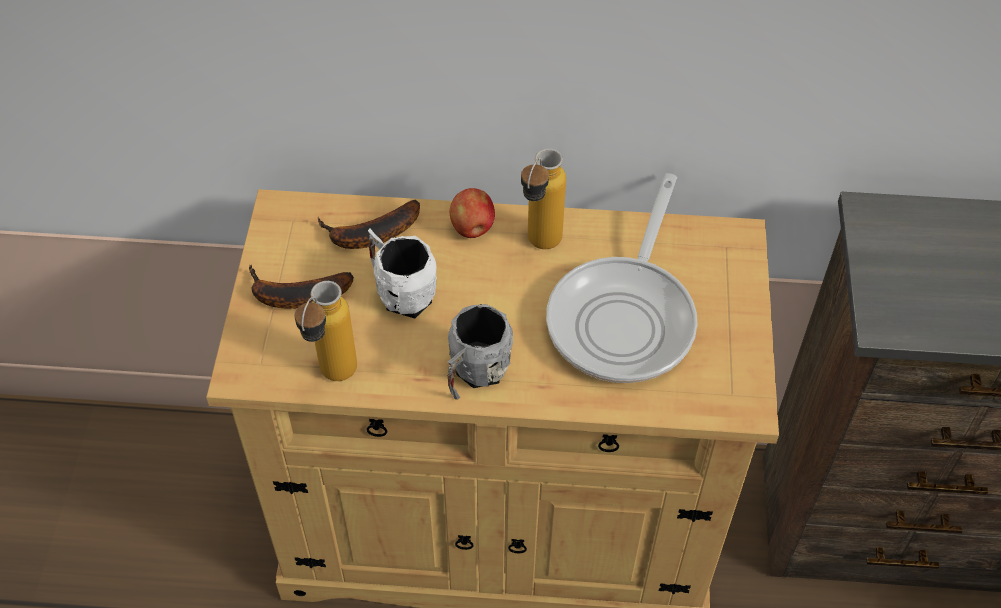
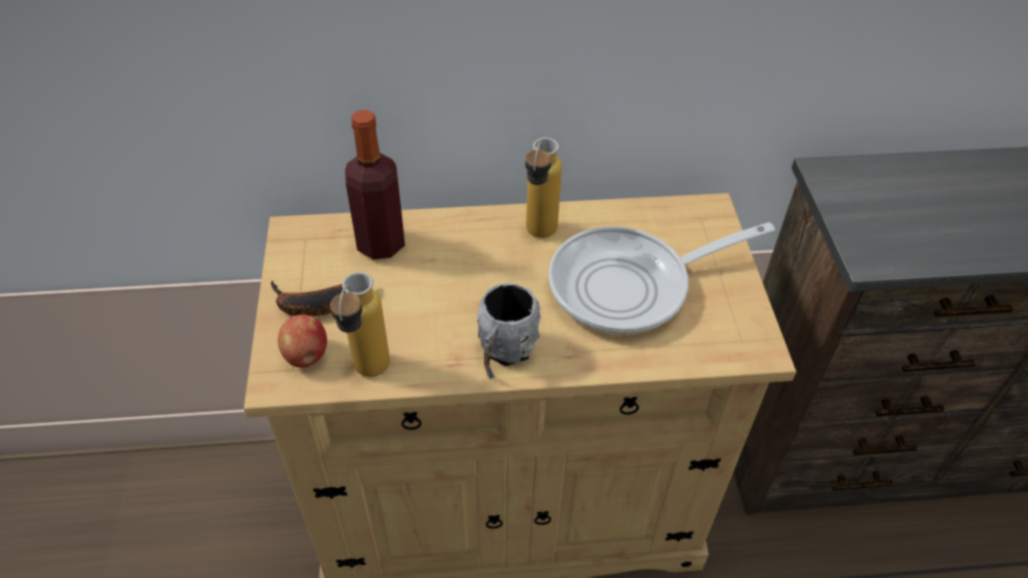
camera: 10 degrees left, 5 degrees down
(369, 235) = (381, 244): banana -> bottle
(401, 293) = (419, 290): white mug -> none
(472, 228) = (474, 228): apple -> apple (306, 356)
(625, 316) = (630, 286): frying pan -> frying pan turned 60 degrees clockwise

